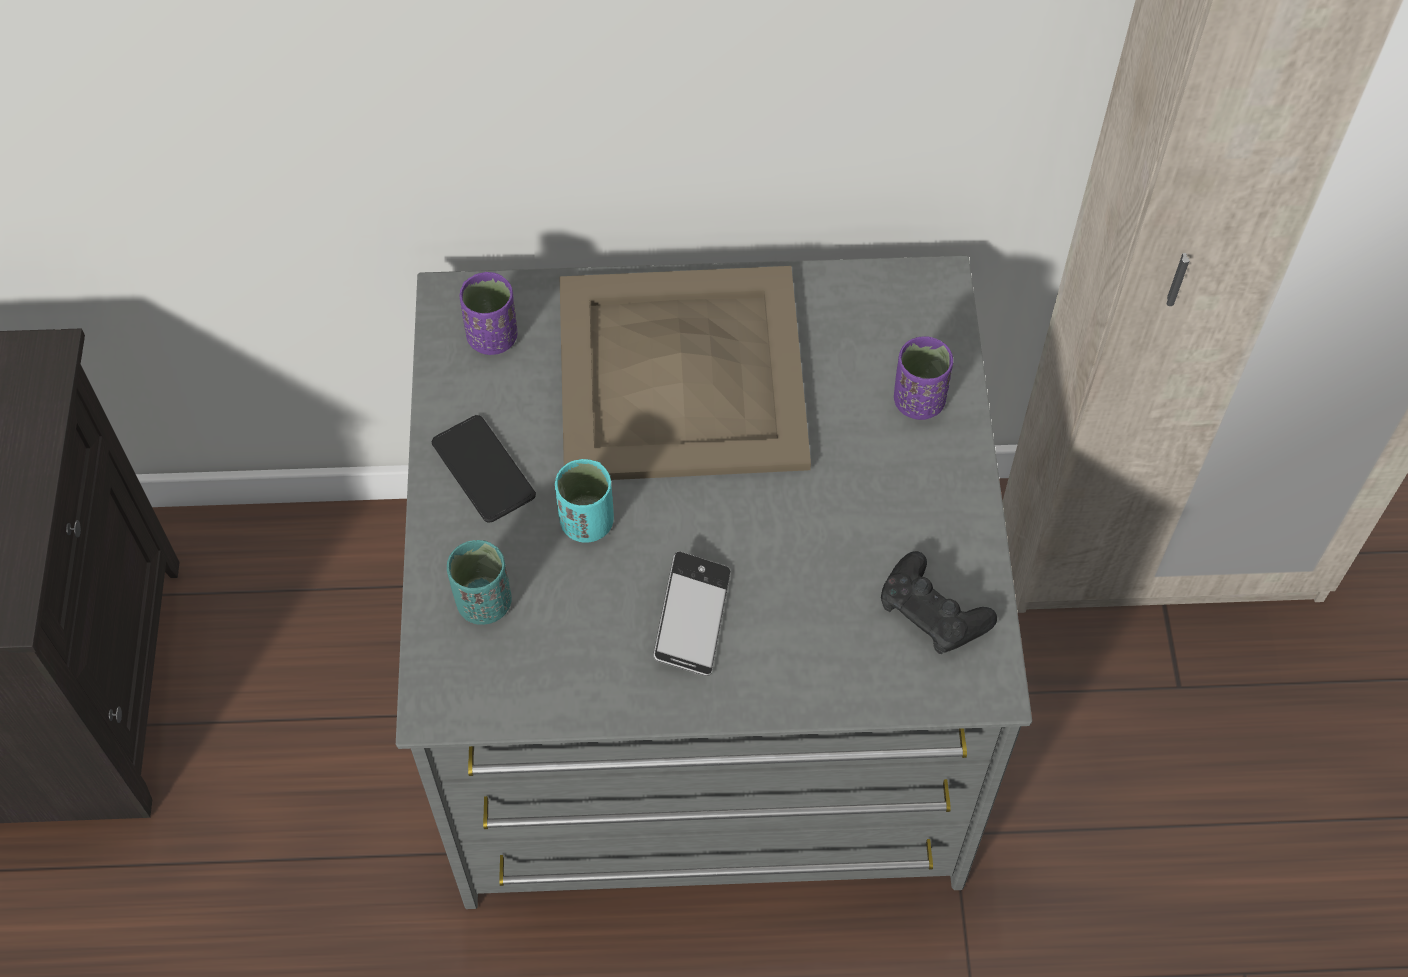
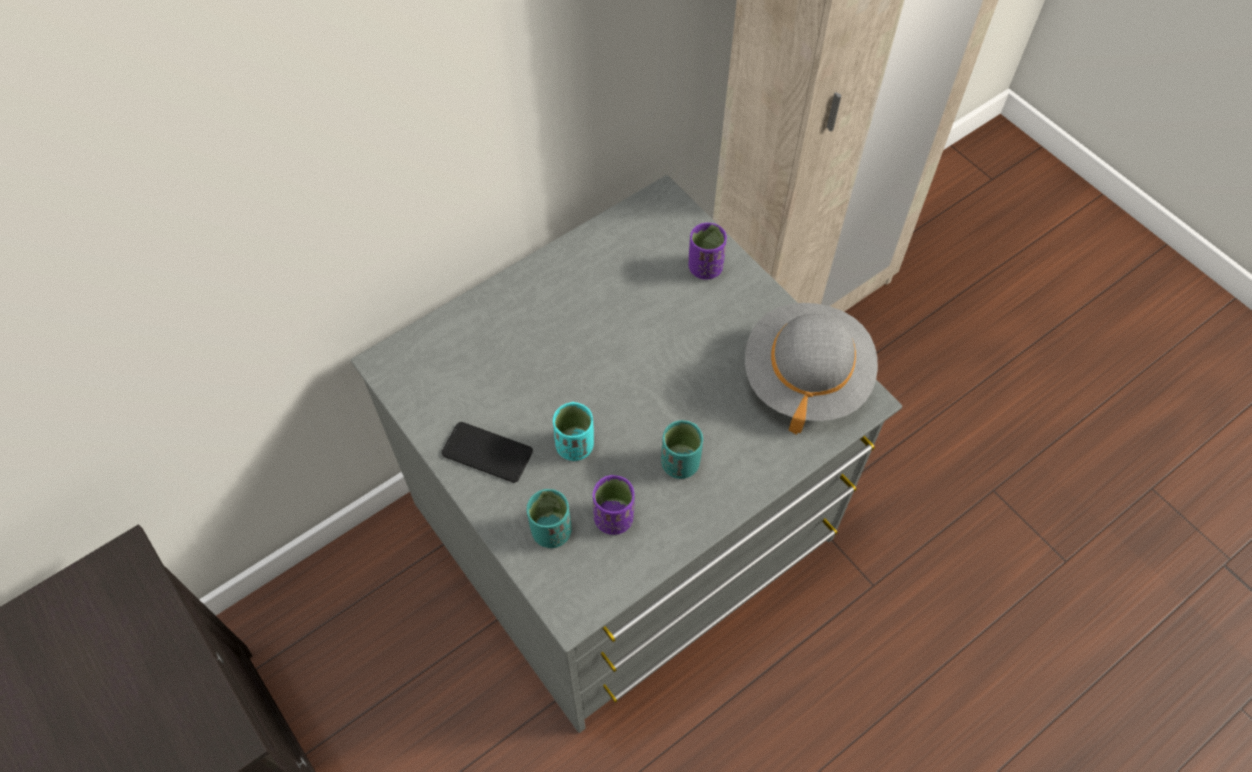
camera: 35 degrees left, 0 degrees up
(493, 337) = (430, 371): purple cup -> purple cup (614, 518)
(684, 376) = (563, 328): beige tray -> none
(692, 618) = (680, 463): phone -> turquoise cup
(933, 611) = (805, 377): black game controller -> grey hat

